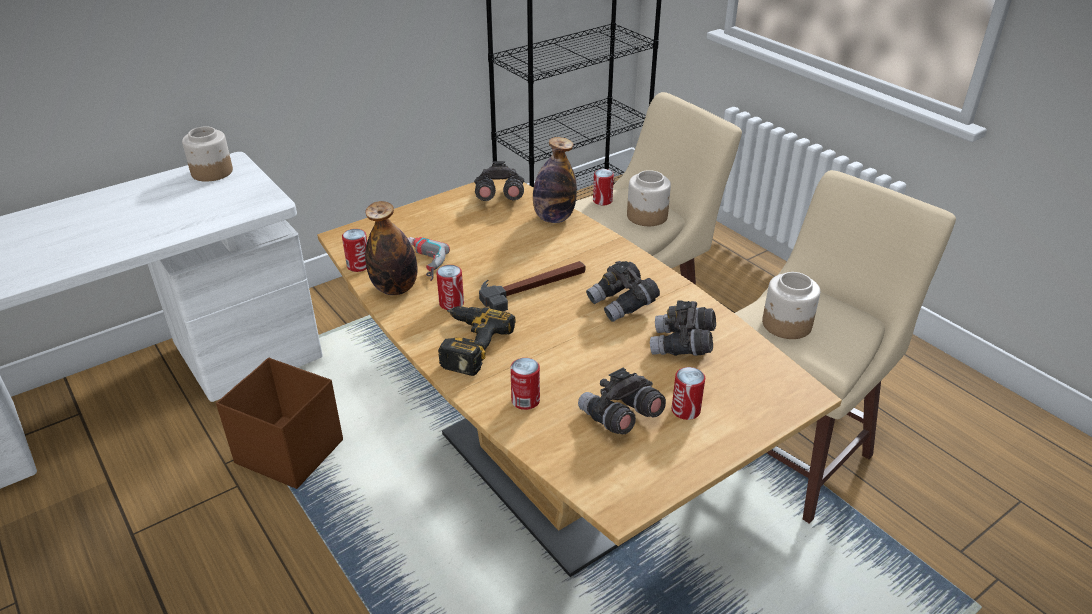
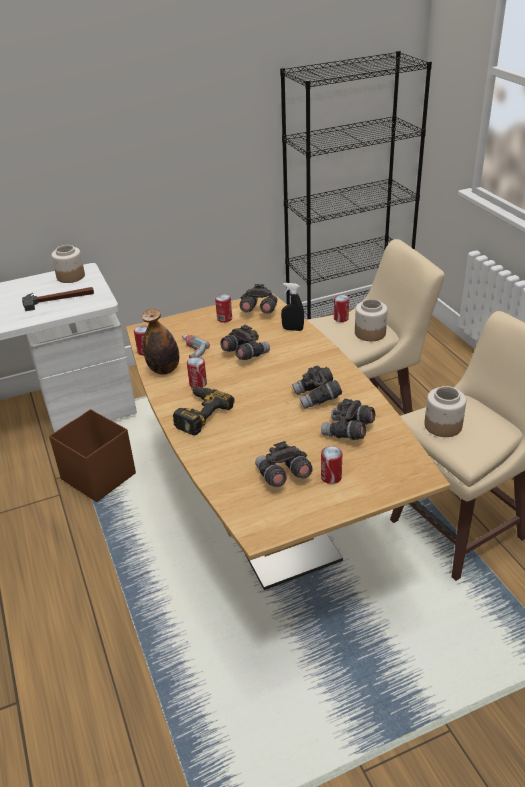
camera: 15 degrees right, 0 degrees up
(502, 257) = (245, 354): none -> grey binoculars
(525, 400) = (223, 456): can -> can (224, 319)
(533, 286) = (259, 378): hammer -> hammer (59, 299)
(553, 218) = (292, 329): bottle -> black spray bottle

